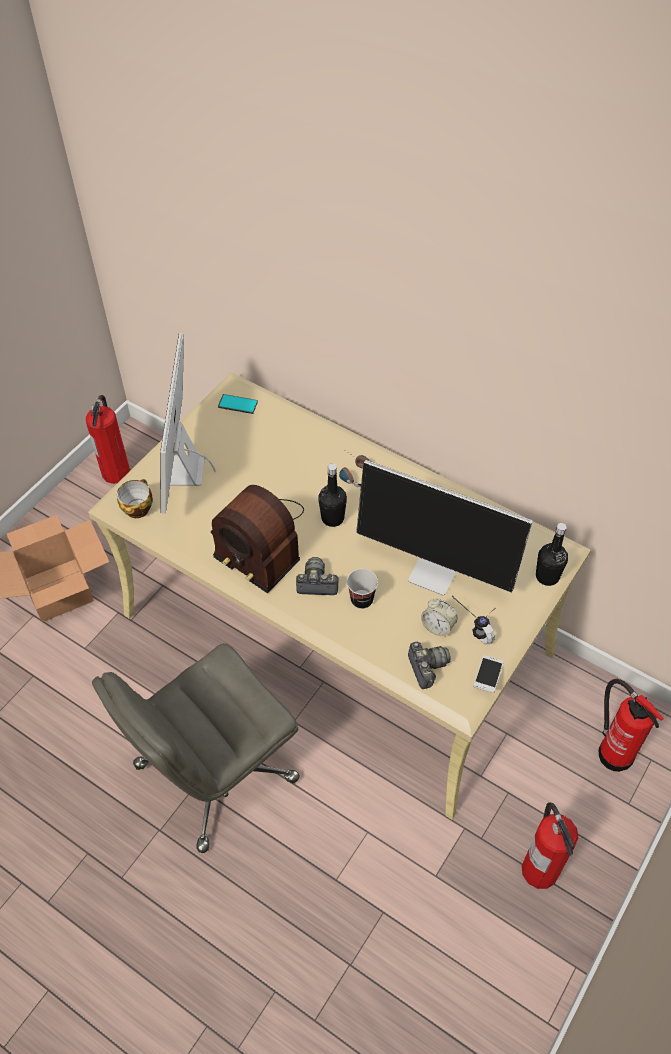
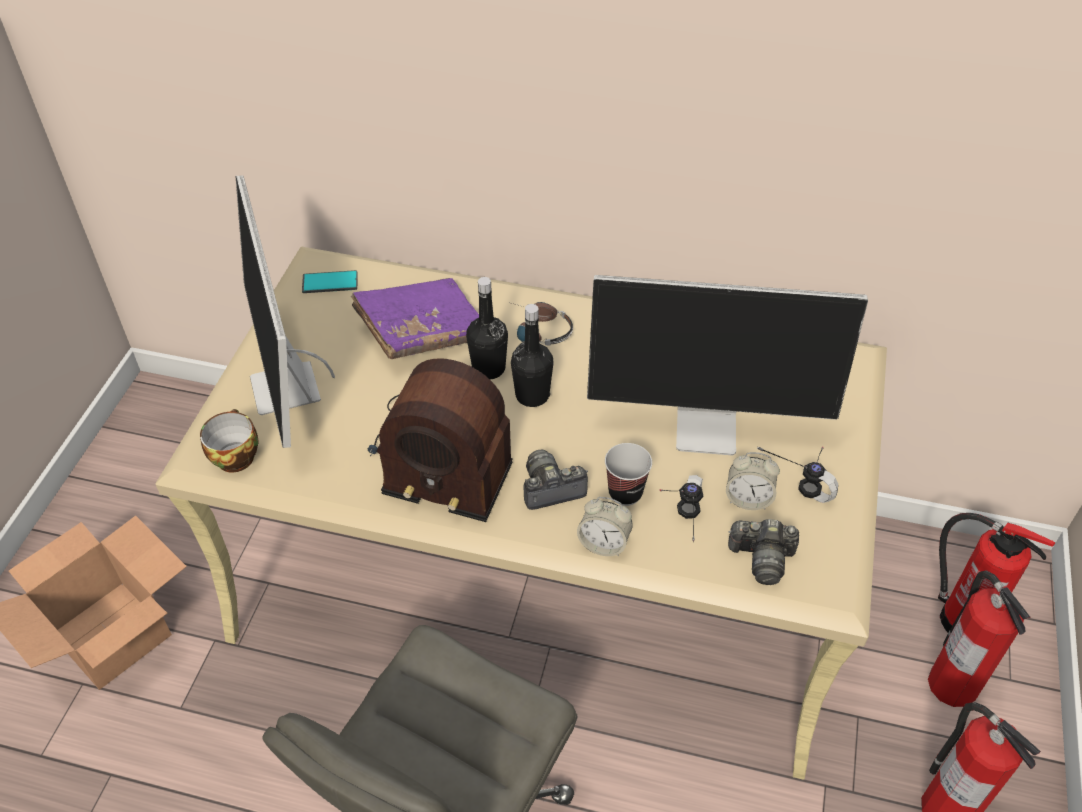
camera: 20 degrees left, 5 degrees down
(116, 472) = (144, 448): fire extinguisher -> fire extinguisher (952, 683)
(281, 455) = (422, 332): none -> purple book
(333, 628) = (603, 543): none -> alarm clock
(385, 628) = (677, 522): none -> headphones
(427, 667) = (761, 558): camera -> camera turned 135 degrees clockwise
(487, 677) = (850, 546): phone -> none
(547, 576) = (855, 393): black bottle -> black bottle (488, 368)

